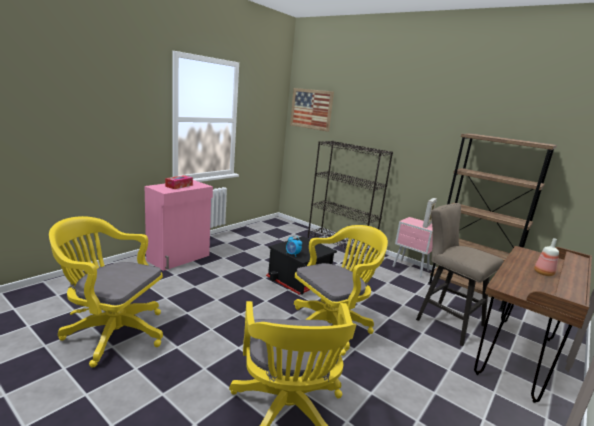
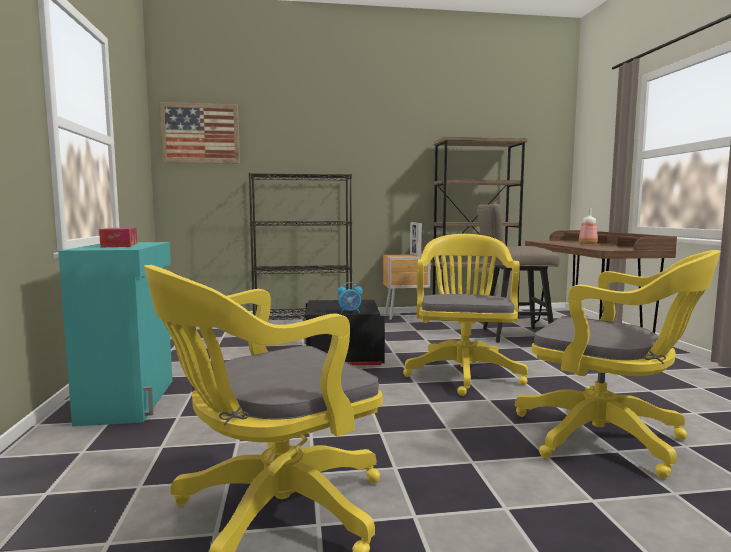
camera: 45 degrees left, 10 degrees down
(179, 258) = (130, 400): pink cabinet -> turquoise cabinet
(411, 269) = (406, 316): pink nightstand -> brown nightstand

